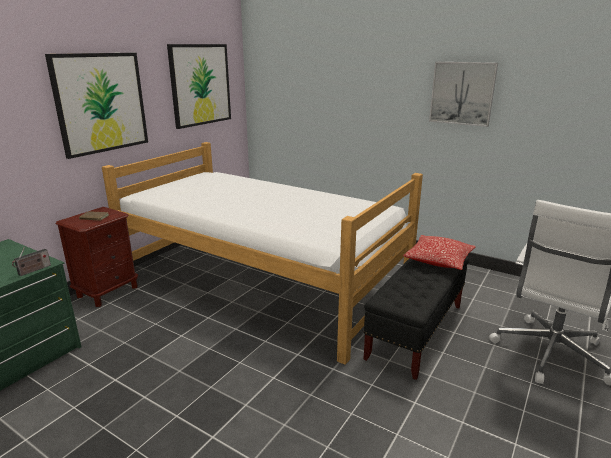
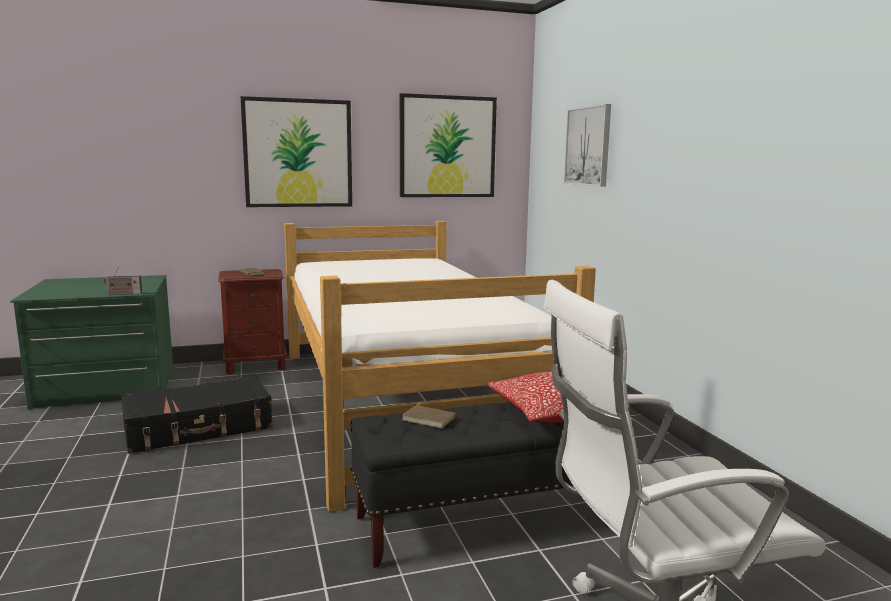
camera: 40 degrees right, 10 degrees down
(164, 356) = (199, 428): none -> black suitcase
(404, 286) = (429, 419): none -> brown book
(462, 93) = (747, 145): picture -> picture (588, 146)

